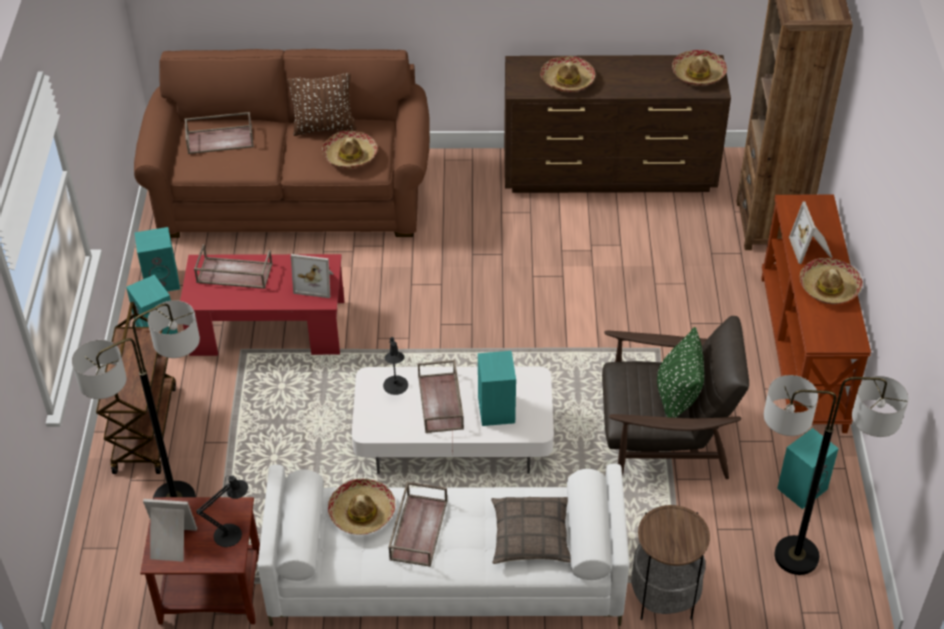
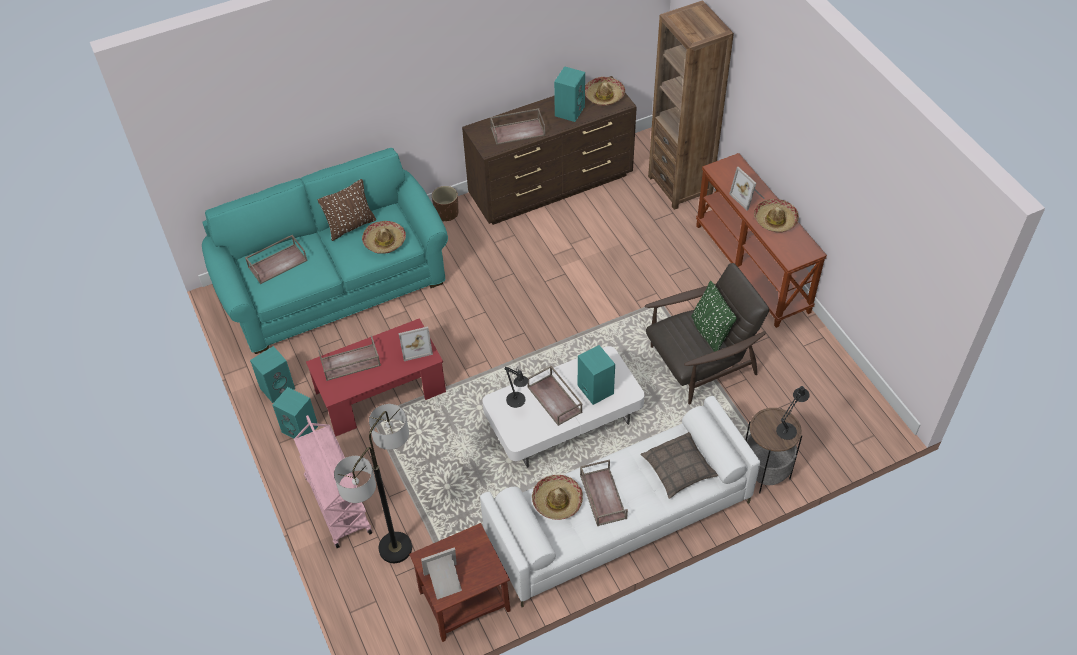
camera: 25 degrees left, 5 degrees up
(144, 428) = (337, 504): brown cart -> pink cart
(232, 534) = (483, 555): black table lamp -> black table lamp (788, 429)
(293, 195) = (334, 284): brown sofa -> turquoise sofa
(467, 162) = (446, 213): none -> brown planter
(567, 80) = (518, 131): hat -> brown tray
(796, 556) = (828, 409): floor lamp -> none
(802, 487) = (805, 361): turquoise speaker -> turquoise speaker (569, 110)

